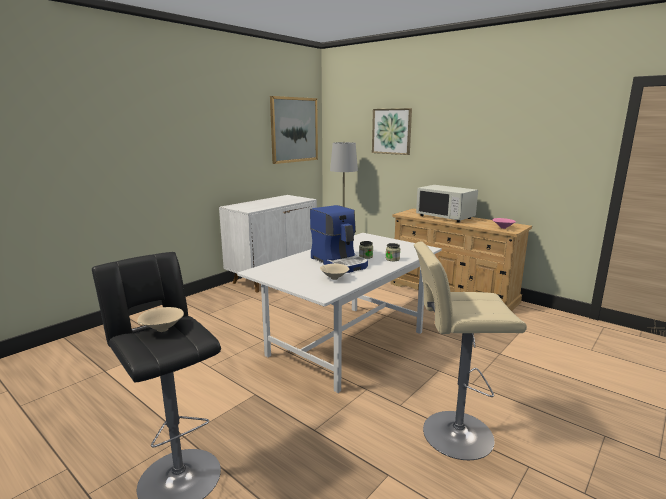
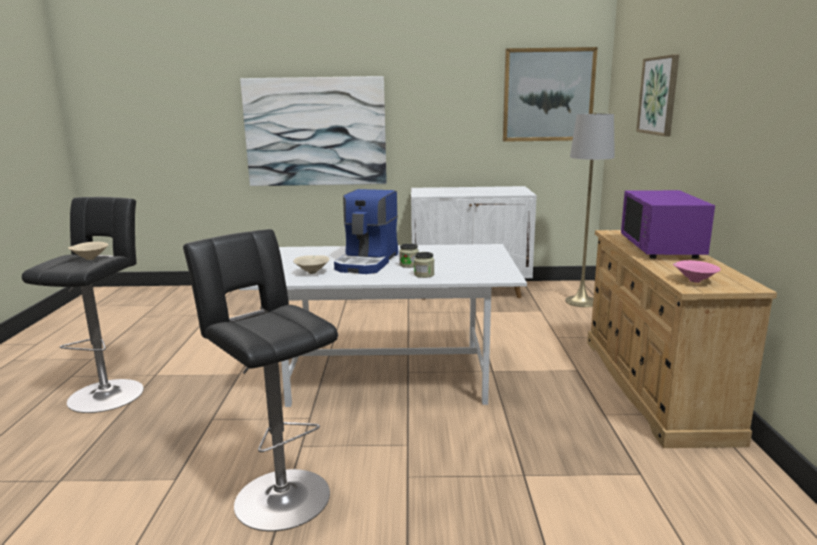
camera: 50 degrees right, 0 degrees up
(136, 166) = (315, 132): none -> picture
(445, 217) = (661, 248): white microwave -> purple microwave
(452, 434) = (278, 495): beige stool -> black stool

